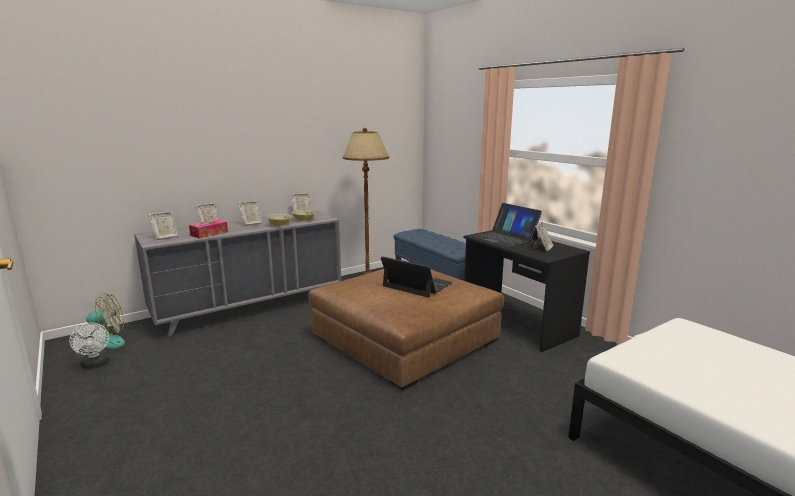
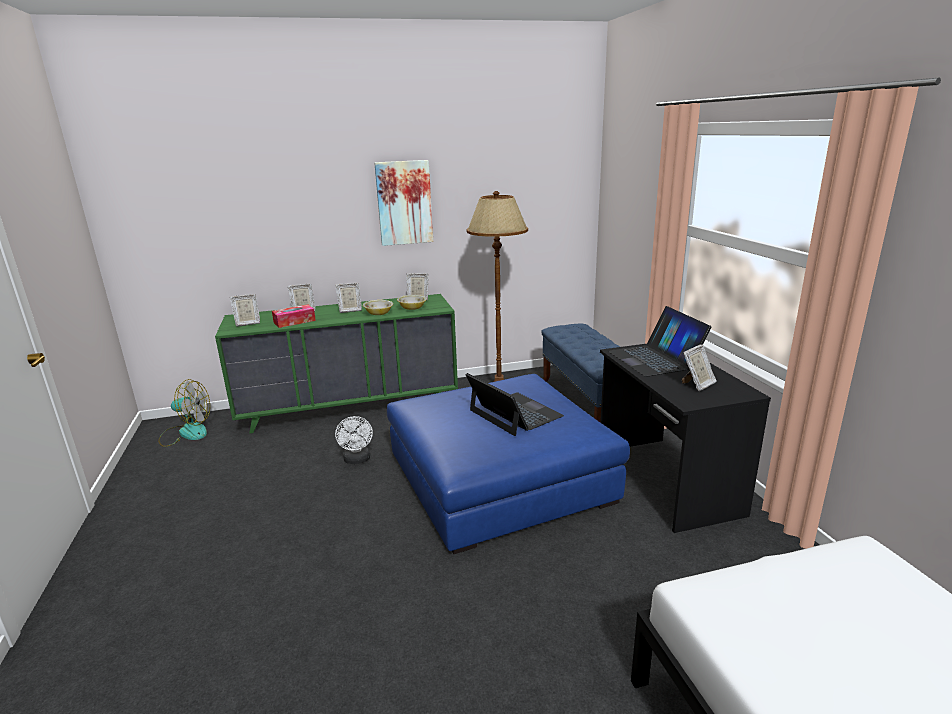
camera: 20 degrees right, 5 degrees up
(95, 364) = (167, 456): white fan -> white fan (357, 460)
(251, 307) = (350, 407): grey dresser -> green dresser
(288, 137) = (404, 203): none -> picture
(405, 338) = (499, 479): brown ottoman -> blue ottoman

